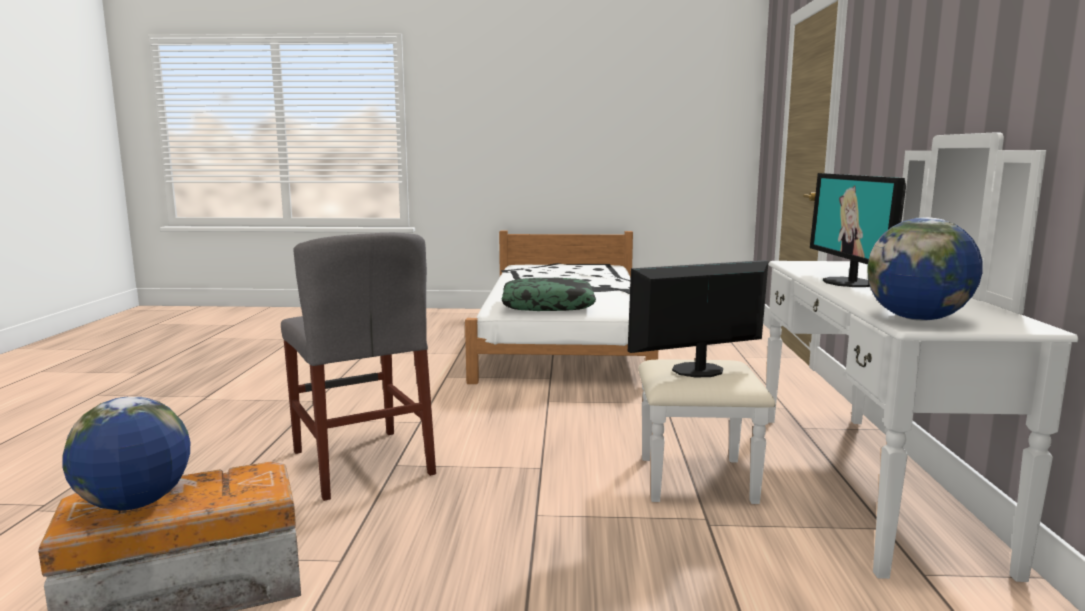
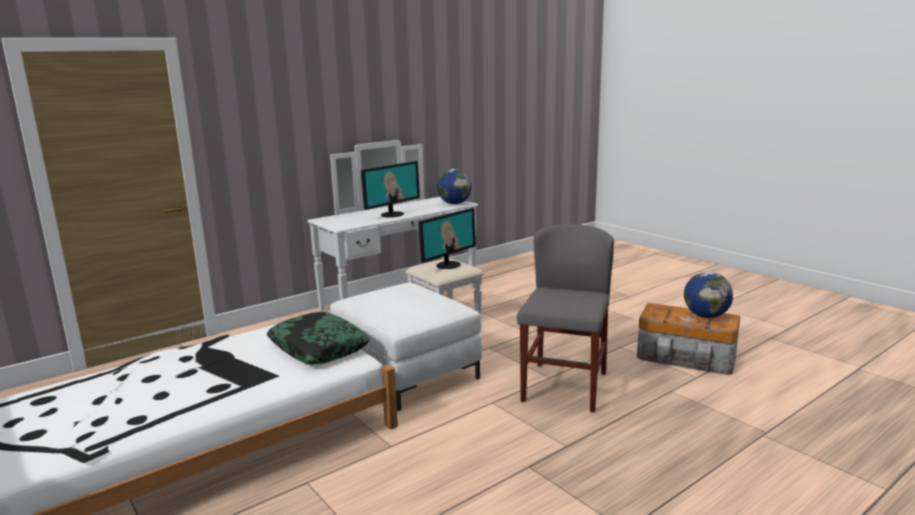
camera: 130 degrees left, 5 degrees up
(560, 411) = (406, 372): none -> white ottoman
(698, 370) = (448, 265): monitor -> monitor turned 75 degrees counterclockwise

